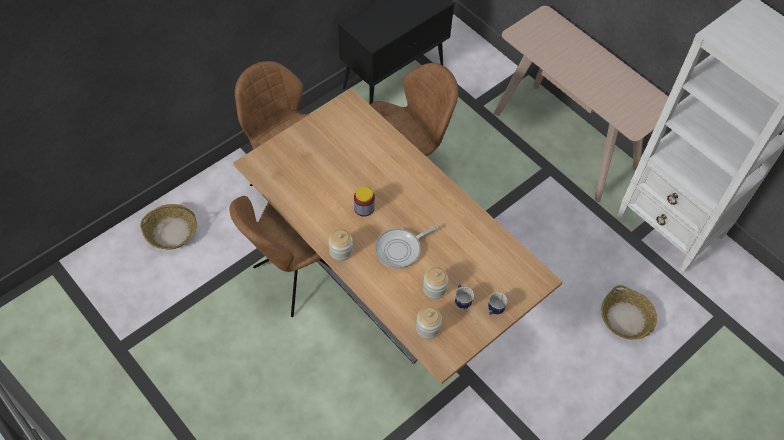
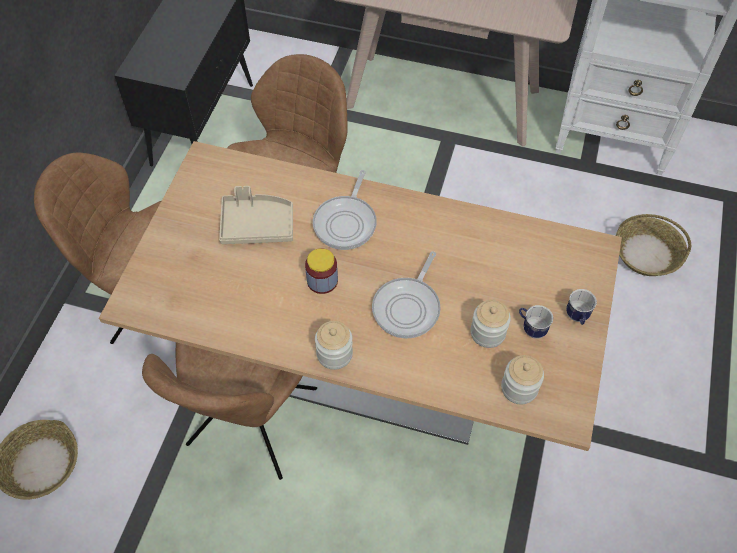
camera: 30 degrees left, 0 degrees up
(351, 156) = (257, 225): none -> beige tray
(402, 182) = (346, 222): none -> frying pan

